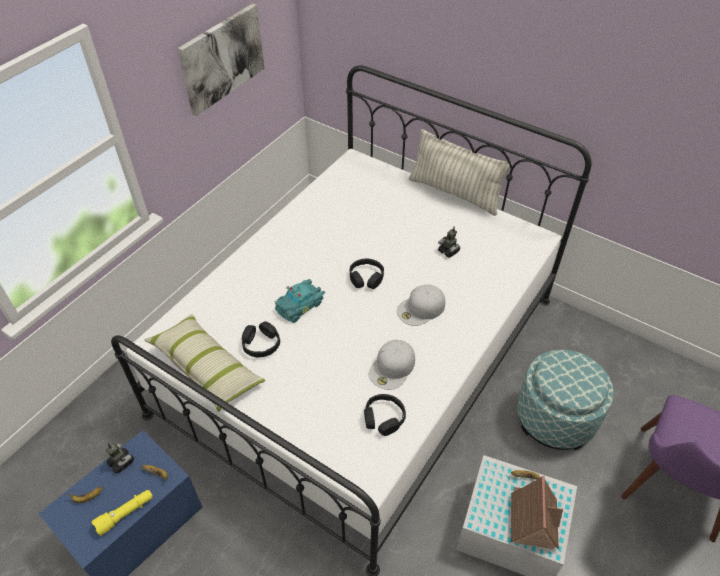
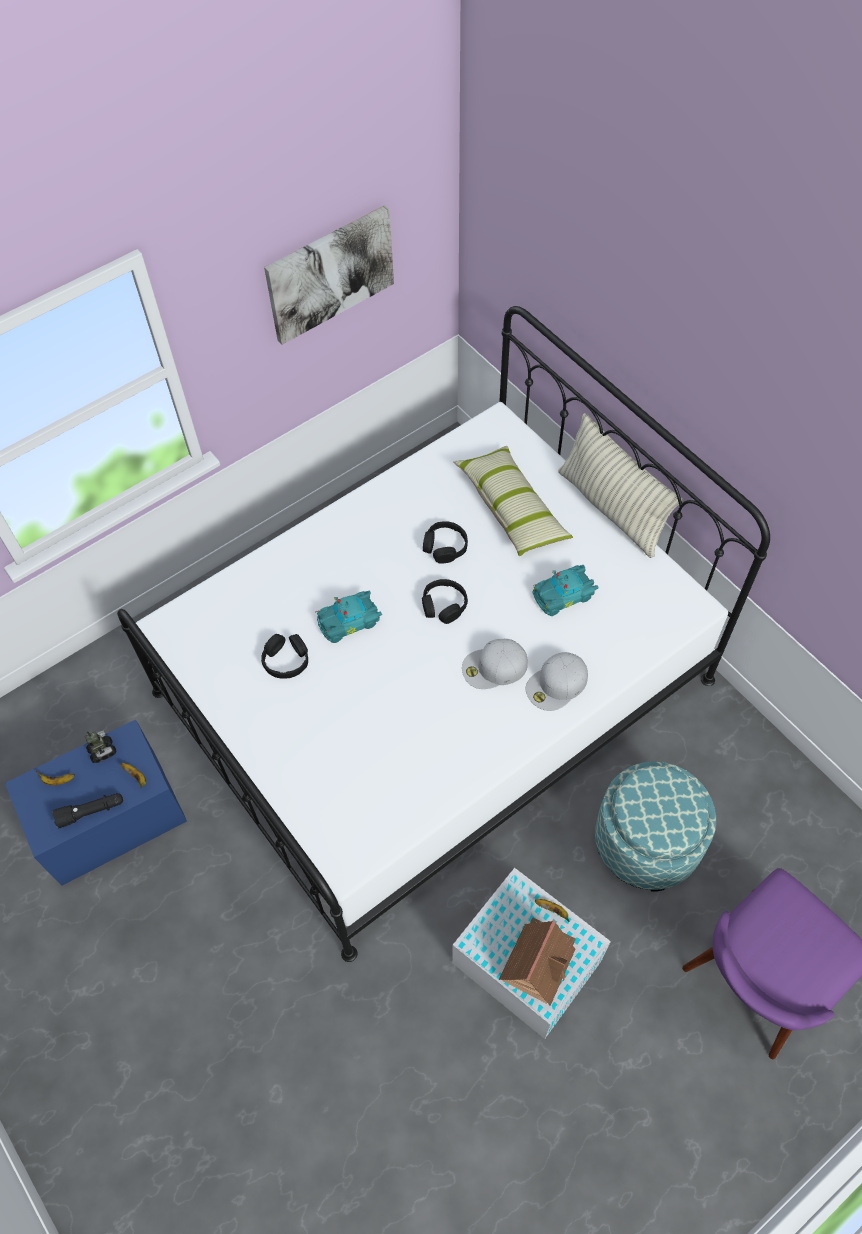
camera: 20 degrees right, 10 degrees up
(126, 514) = (91, 812): yellow flashlight -> black flashlight
(206, 368) = (215, 673): pillow -> pillow (511, 508)
(384, 418) = (391, 795): black headphones -> black headphones (445, 546)
(392, 368) = (427, 736): white cap -> white cap (557, 684)
(448, 251) = (564, 595): toy robot -> turquoise toy car

